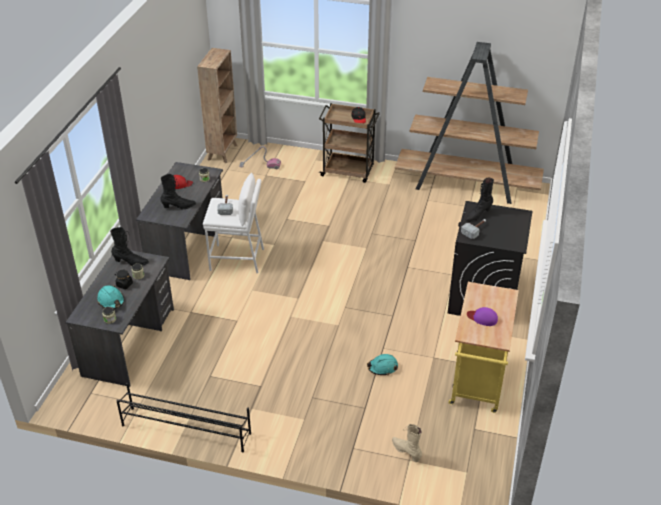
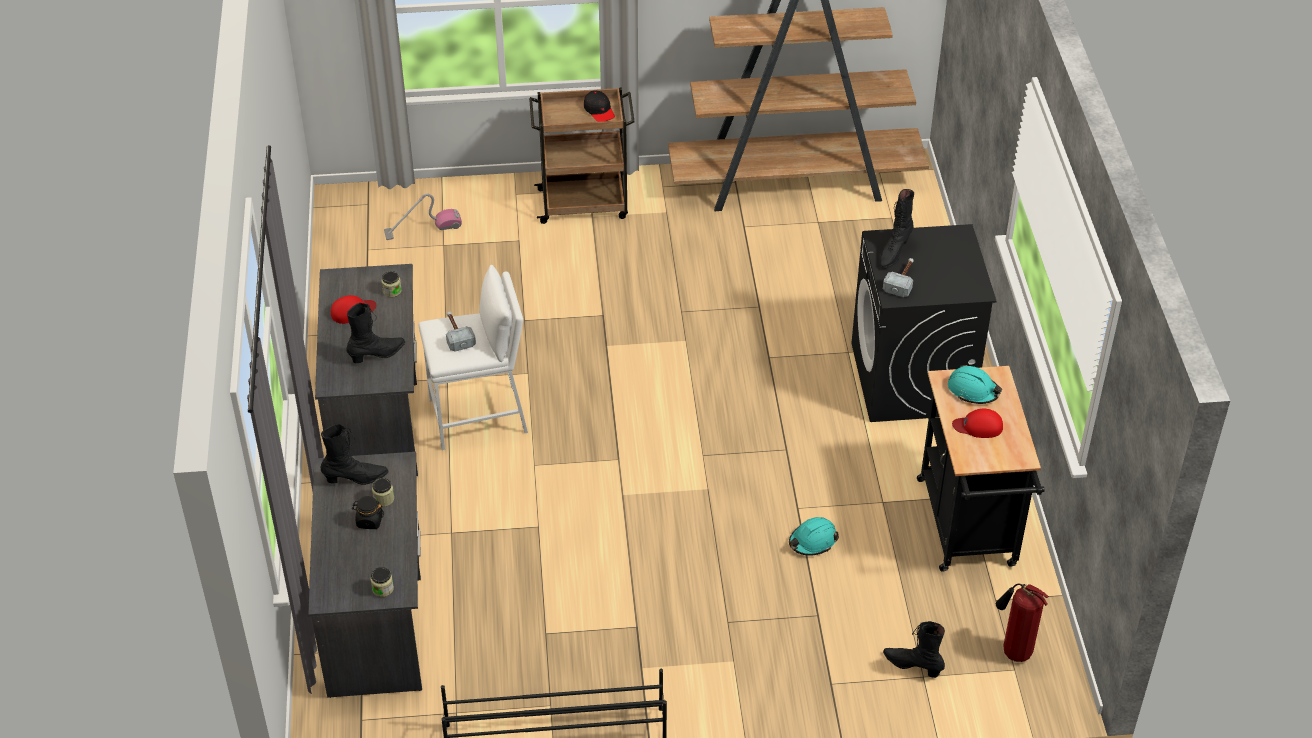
camera: 20 degrees left, 5 degrees up
(111, 301) = (365, 556): turquoise hard hat -> turquoise hard hat (973, 390)
(223, 152) = (340, 217): brown bookcase -> none
(406, 451) = (912, 665): beige boot -> black boot
(471, 461) = (1013, 651): none -> fire extinguisher
(477, 385) = (968, 529): yellow cart -> black cart
(482, 318) = (978, 426): purple cap -> red cap

